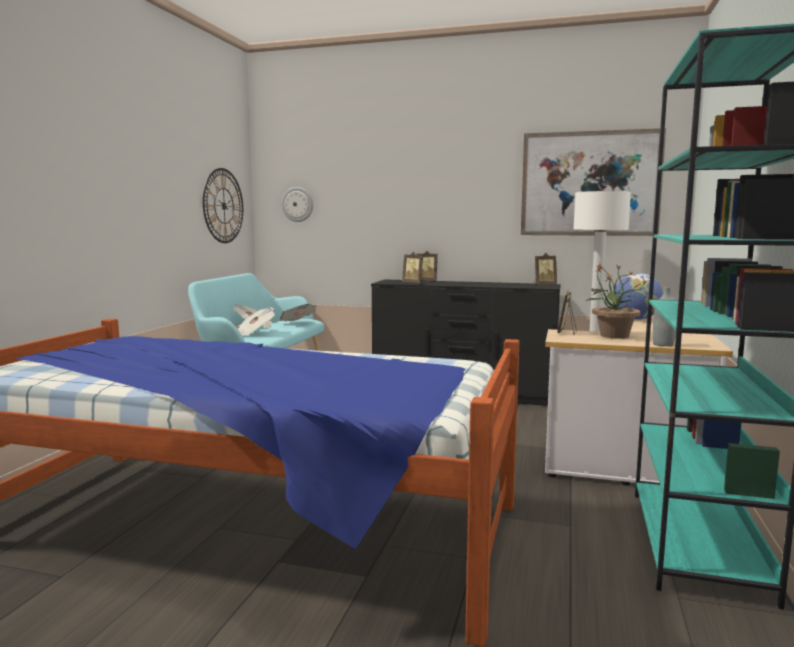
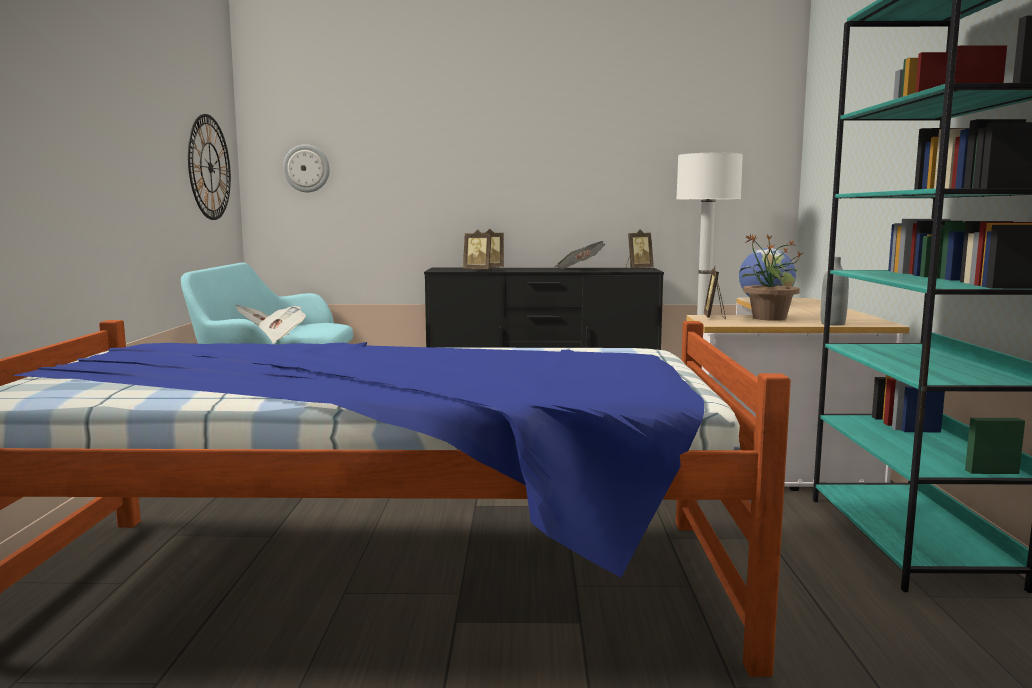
camera: 15 degrees left, 0 degrees up
(298, 323) = (323, 328): newspaper -> newspaper (579, 269)
(590, 184) = (686, 146): picture -> none

